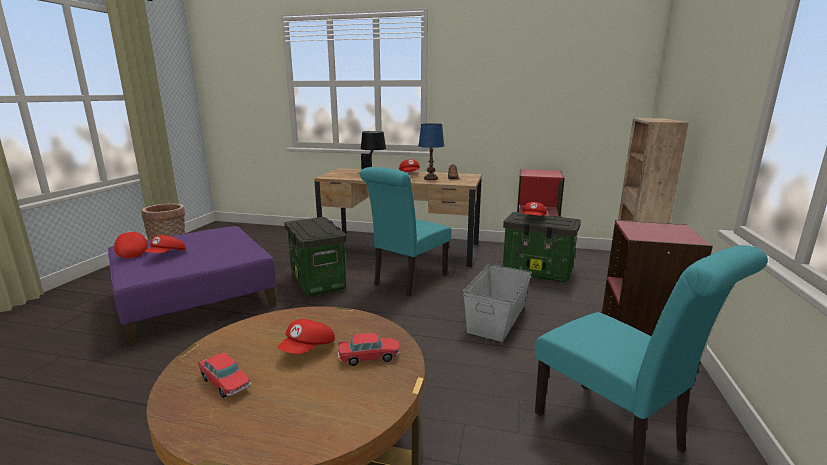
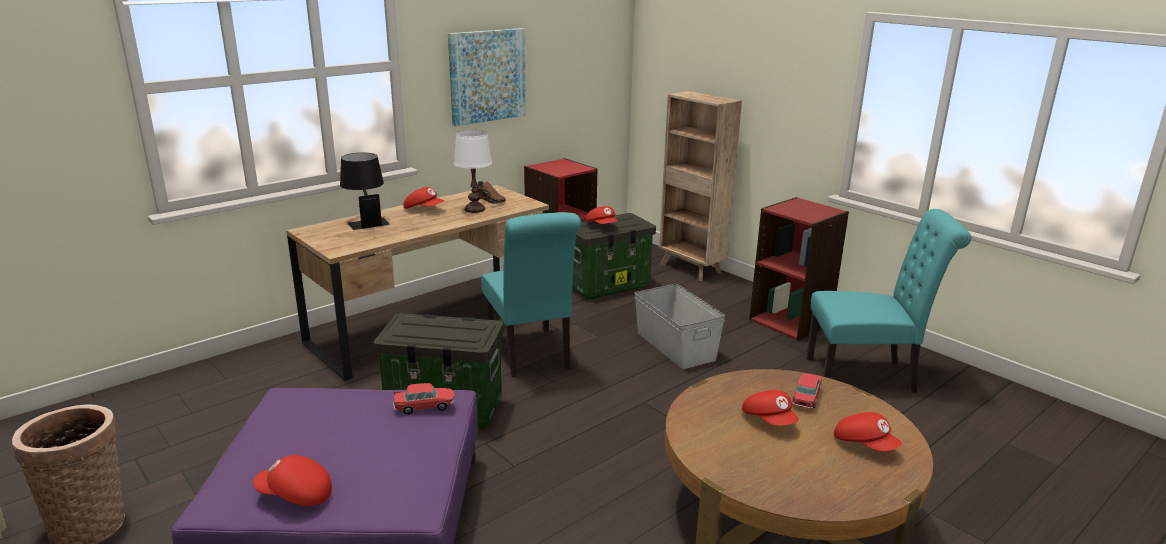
camera: 55 degrees left, 5 degrees up
(167, 254) = (365, 462): red cap -> red cap (865, 444)
(225, 383) = (798, 472): toy car -> toy car (424, 406)
(430, 179) = (474, 209): blue table lamp -> white table lamp
(494, 97) = (487, 76): none -> picture

